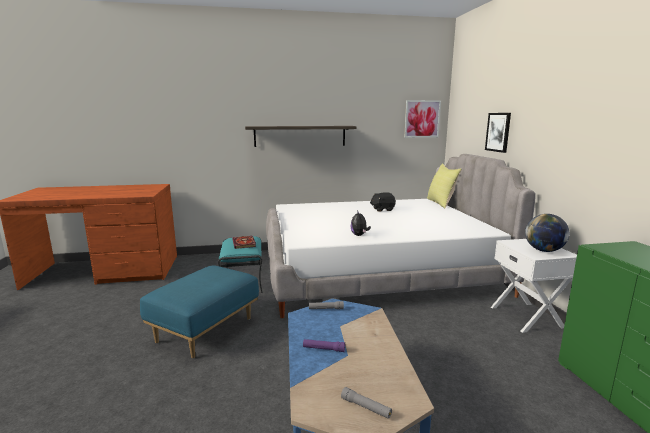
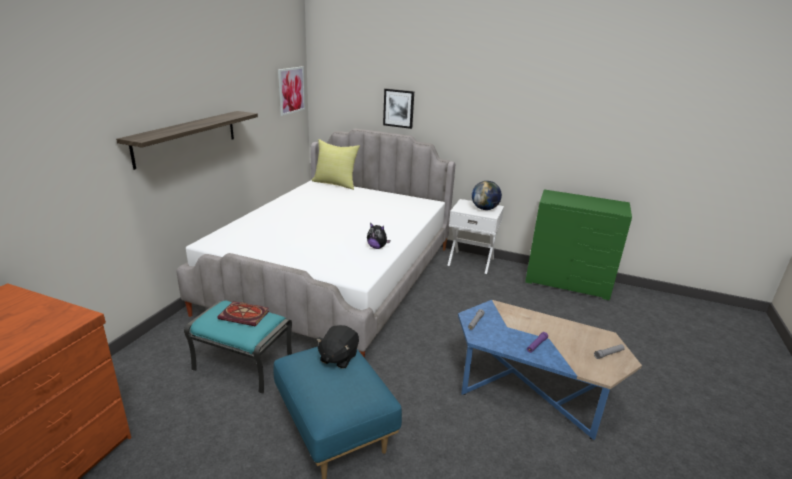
camera: 60 degrees left, 10 degrees up
(382, 209) = (313, 209): black plush toy -> black plush toy (338, 357)

